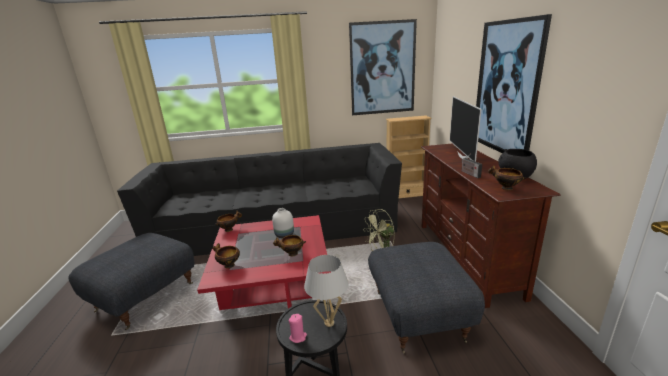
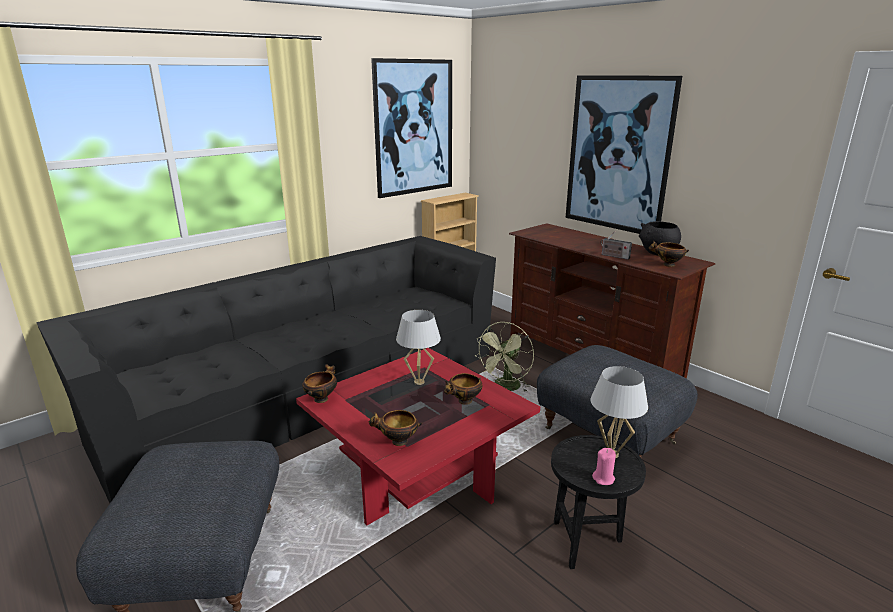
camera: 35 degrees left, 0 degrees up
(285, 235) = (419, 382): white vase -> white table lamp
(464, 157) = (578, 239): television -> none

